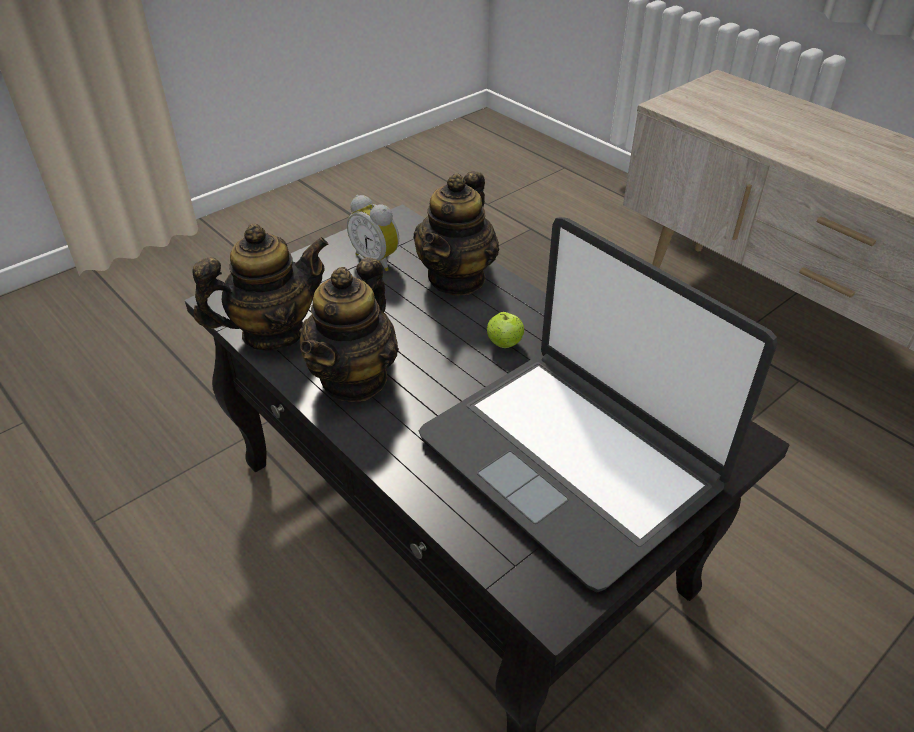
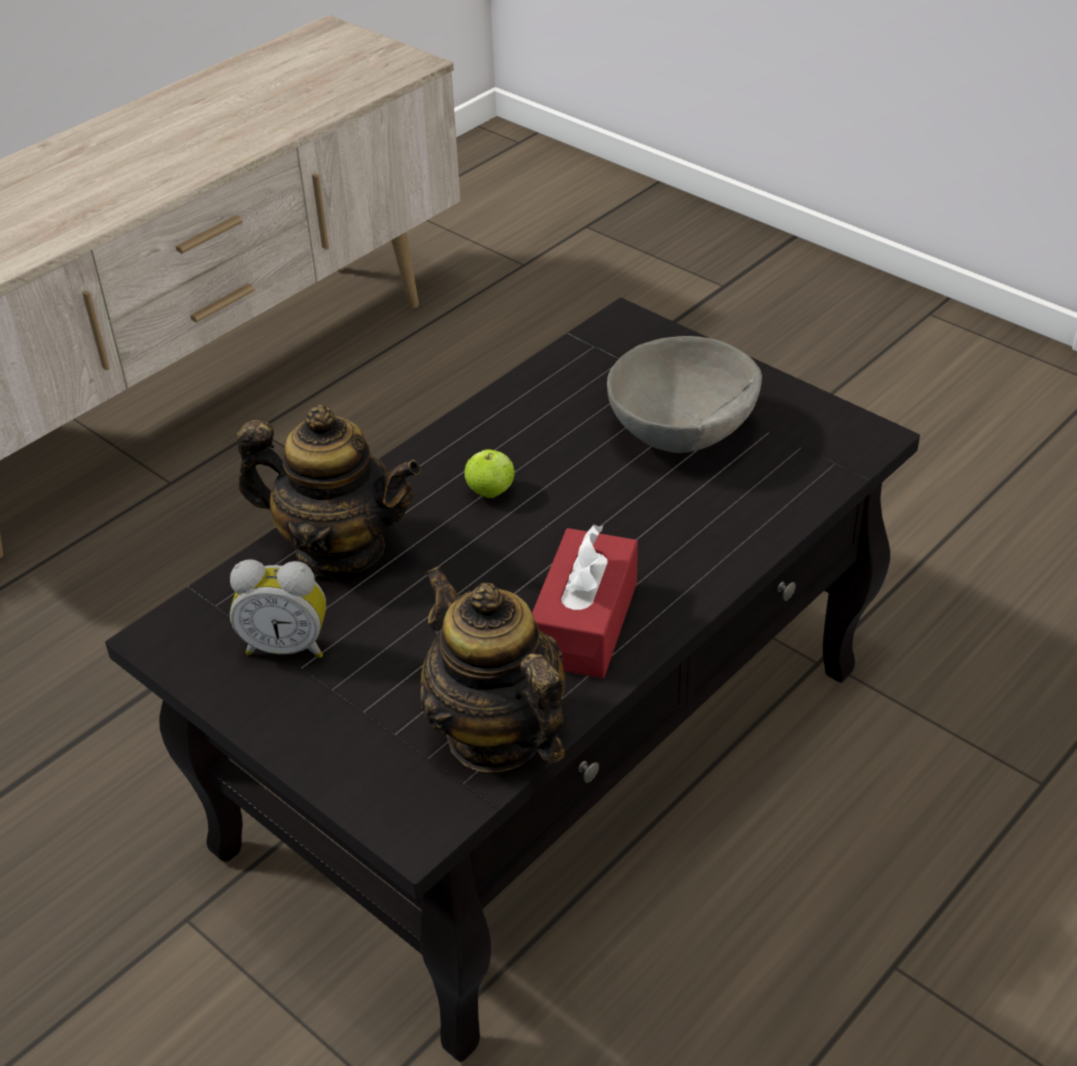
camera: 95 degrees left, 0 degrees up
(354, 378) = (585, 623): teapot -> red tissue box
(377, 259) = (287, 645): alarm clock -> alarm clock turned 60 degrees clockwise
(571, 460) = (683, 431): laptop -> grey bowl

